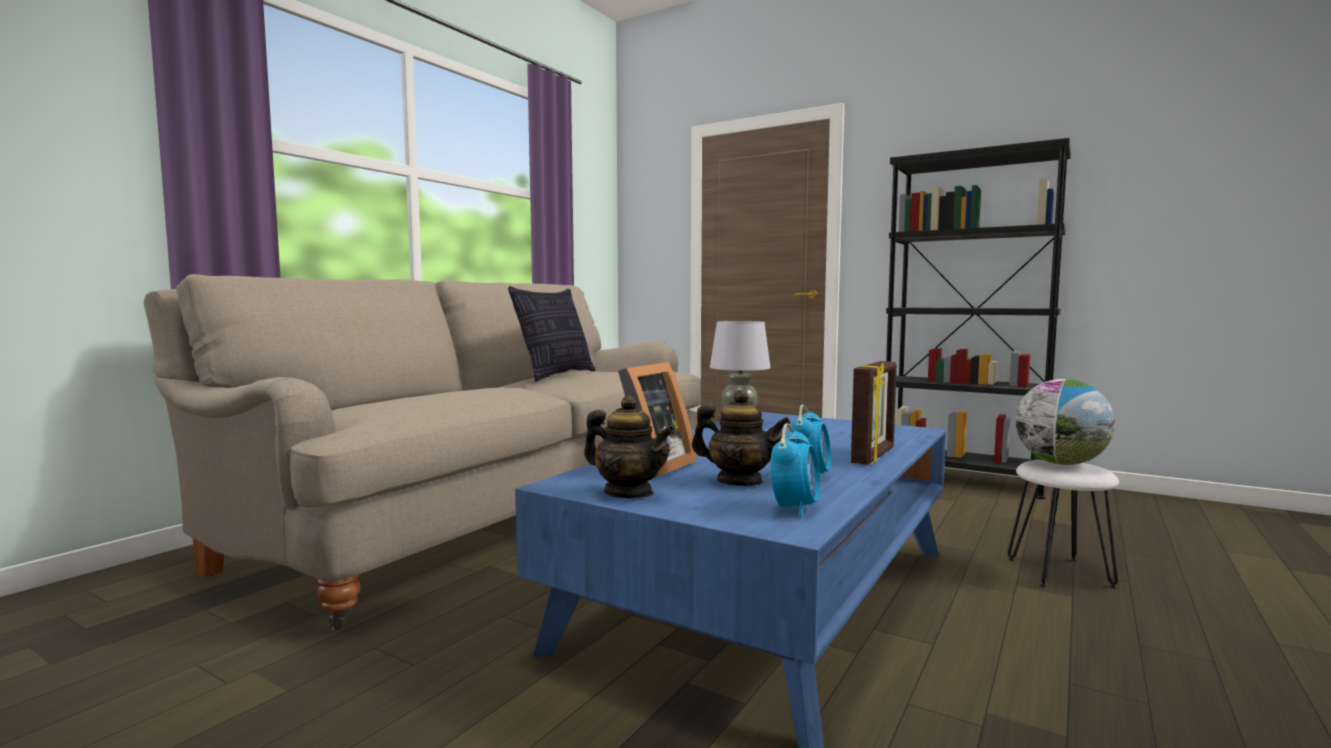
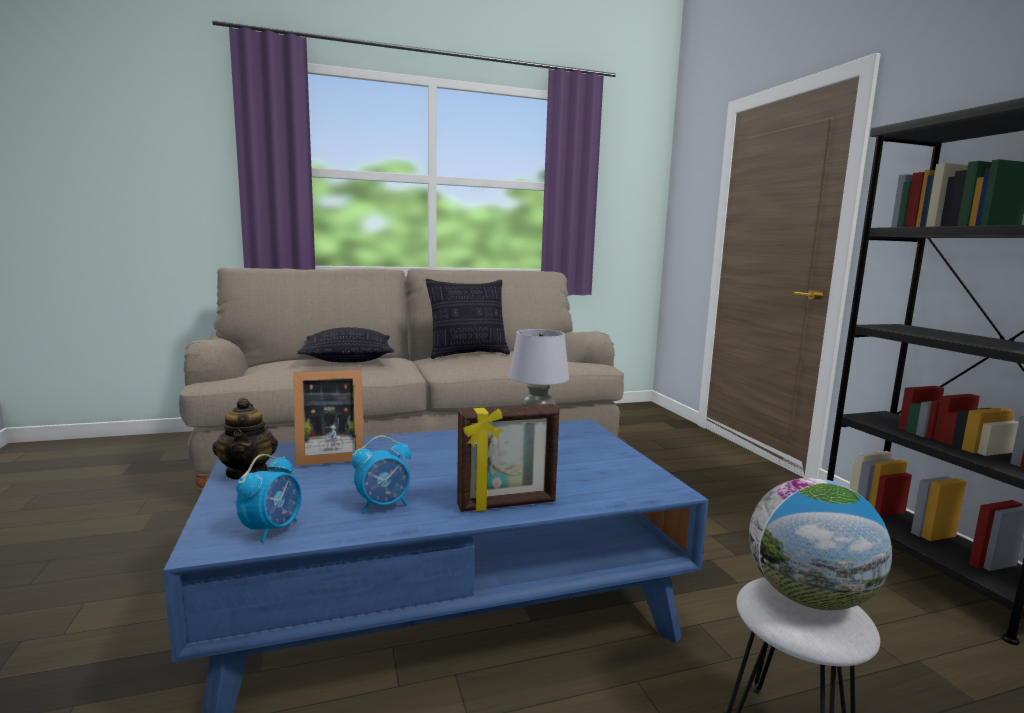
camera: 40 degrees right, 5 degrees up
(448, 392) = (348, 359): none -> pillow
(739, 482) = (329, 490): teapot -> none
(795, 508) = (273, 529): alarm clock -> alarm clock turned 45 degrees counterclockwise

